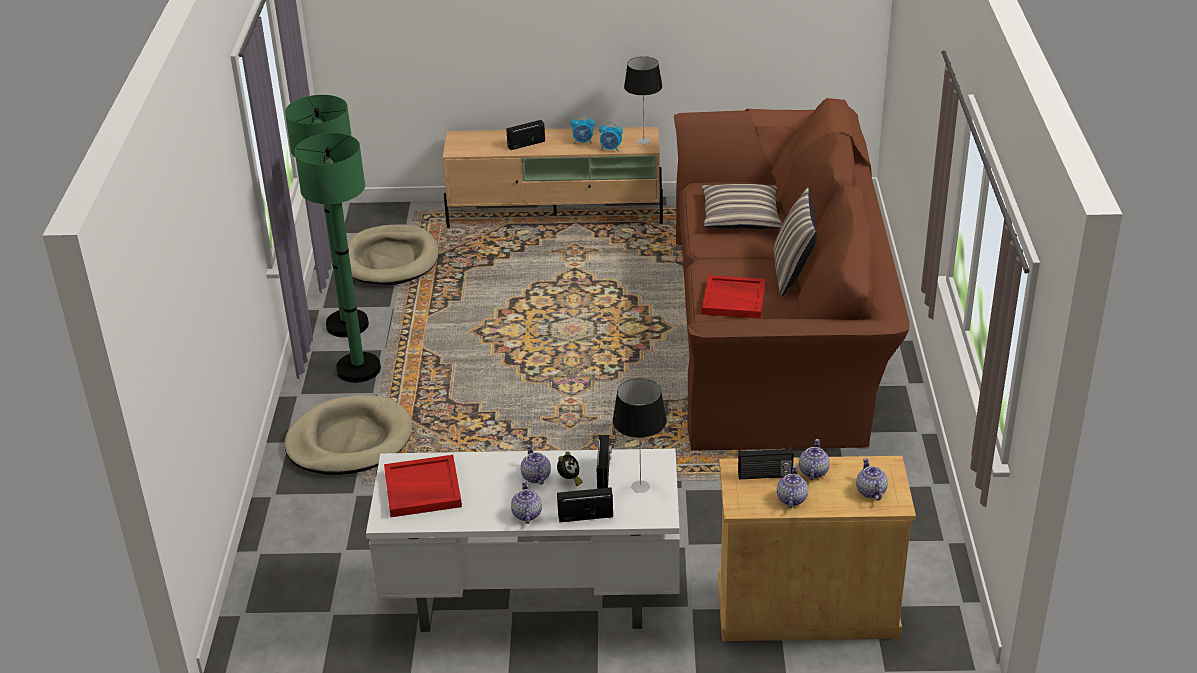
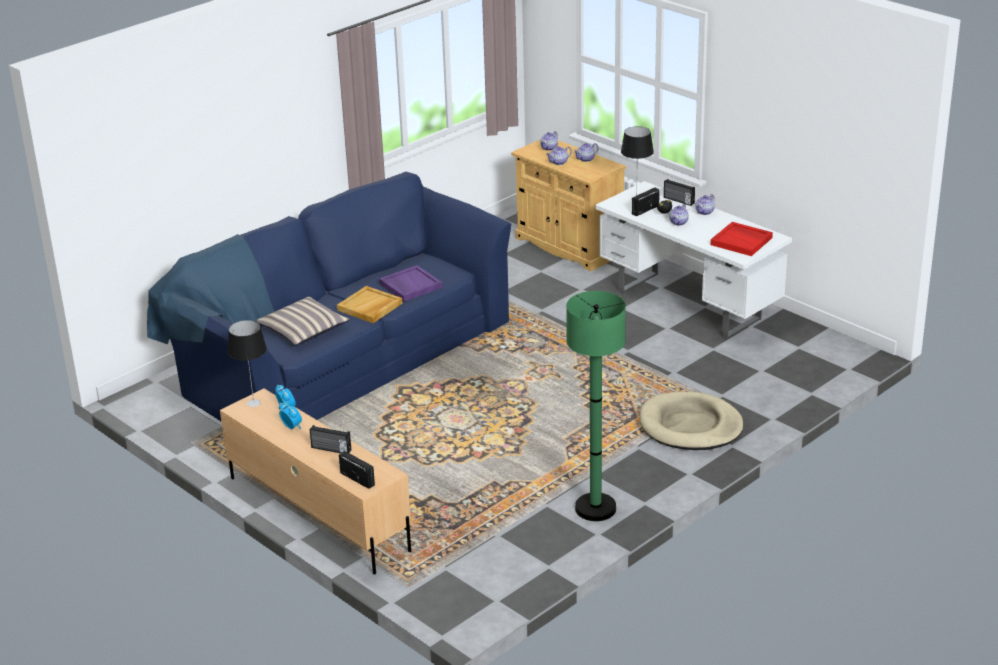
camera: 135 degrees left, 5 degrees down
(358, 369) = (628, 470): green floor lamp -> none
(391, 259) = (492, 548): beige dog bed -> none
(725, 260) = (369, 307): none -> beige tray
(734, 299) = (410, 285): red tray -> purple tray
(765, 475) = (581, 170): radio -> radio (358, 479)
(777, 326) = (341, 355): brown sofa -> blue sofa
(793, 274) = (349, 285): pillow -> none

